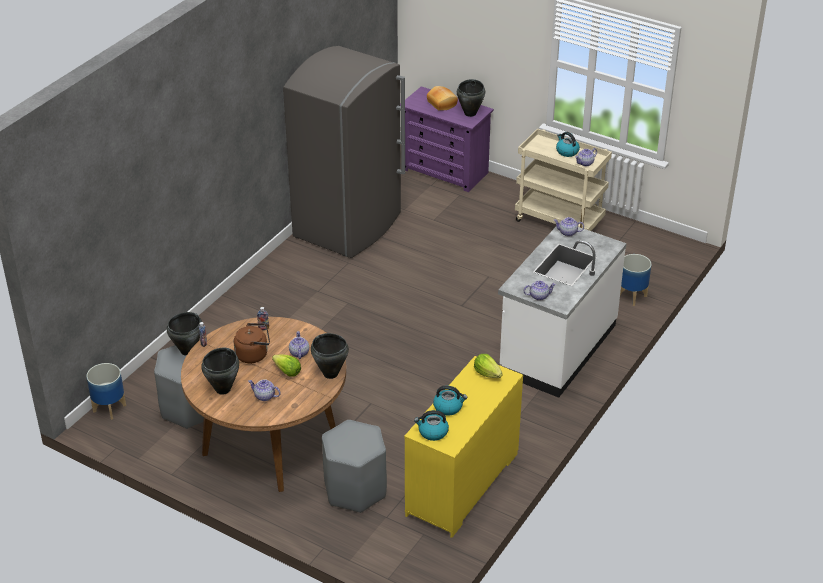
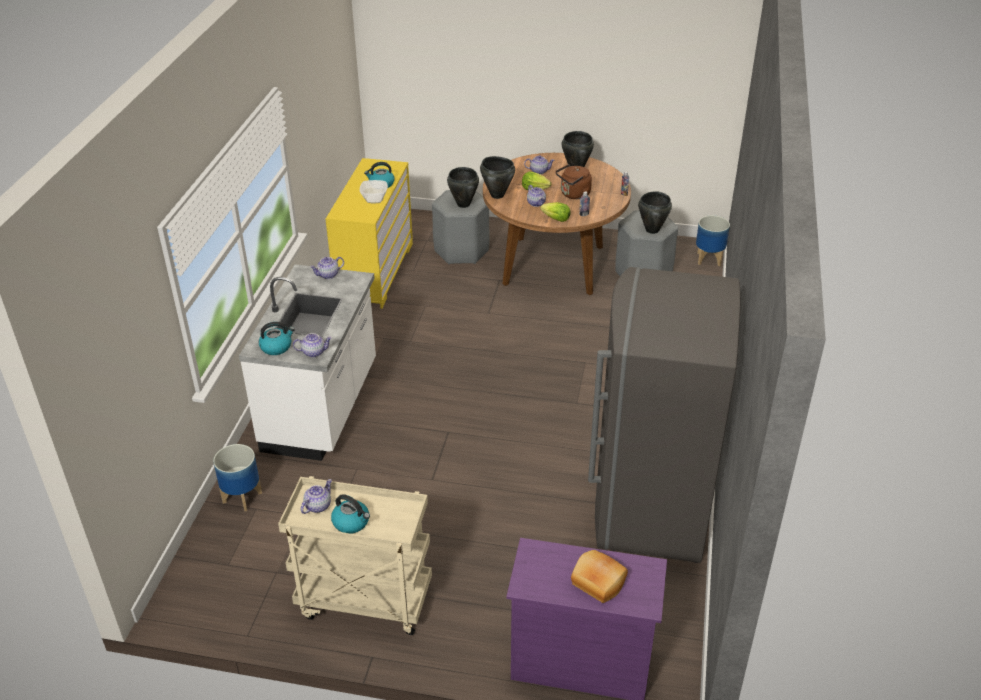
camera: 160 degrees right, 0 degrees up
(432, 432) = (386, 167): kettle -> kettle (276, 347)
(464, 387) = (374, 199): none -> bowl
(470, 113) = (539, 571): black cooking pot -> black cooking pot (463, 204)
(487, 373) = (358, 212): lettuce -> lettuce (556, 219)

